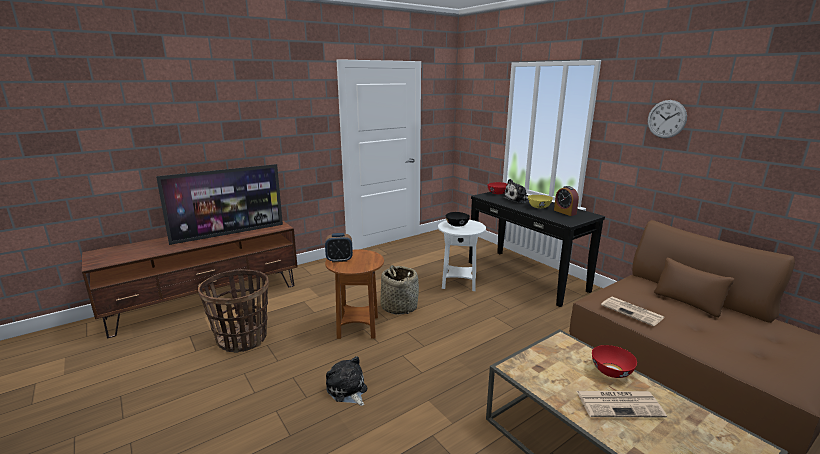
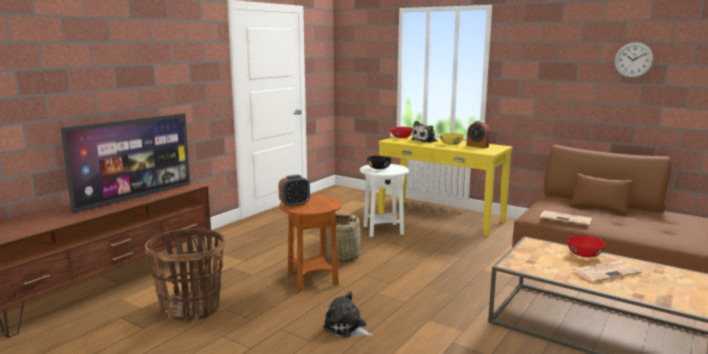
camera: 20 degrees left, 5 degrees down
(526, 276) = (440, 217): black console table -> yellow console table
(666, 119) = (556, 54): wall clock -> wall clock (633, 60)

